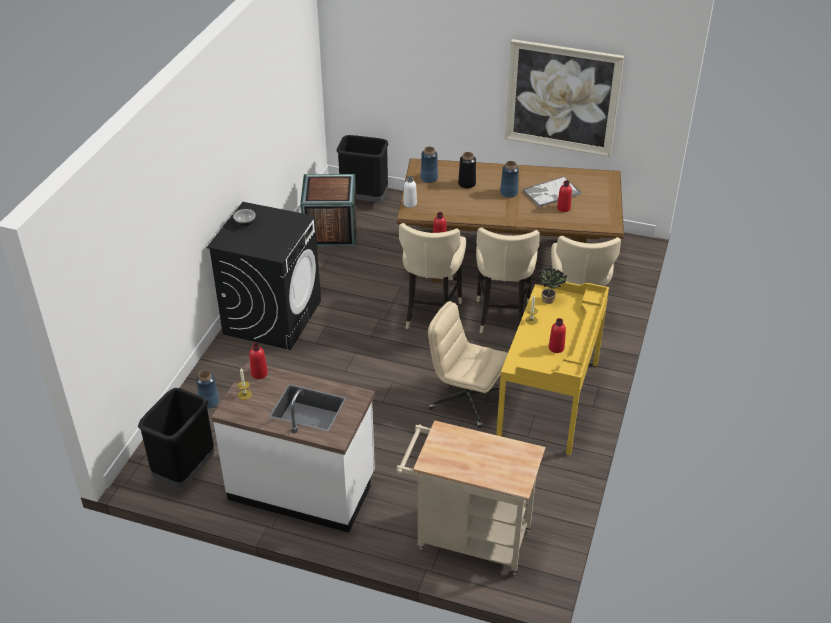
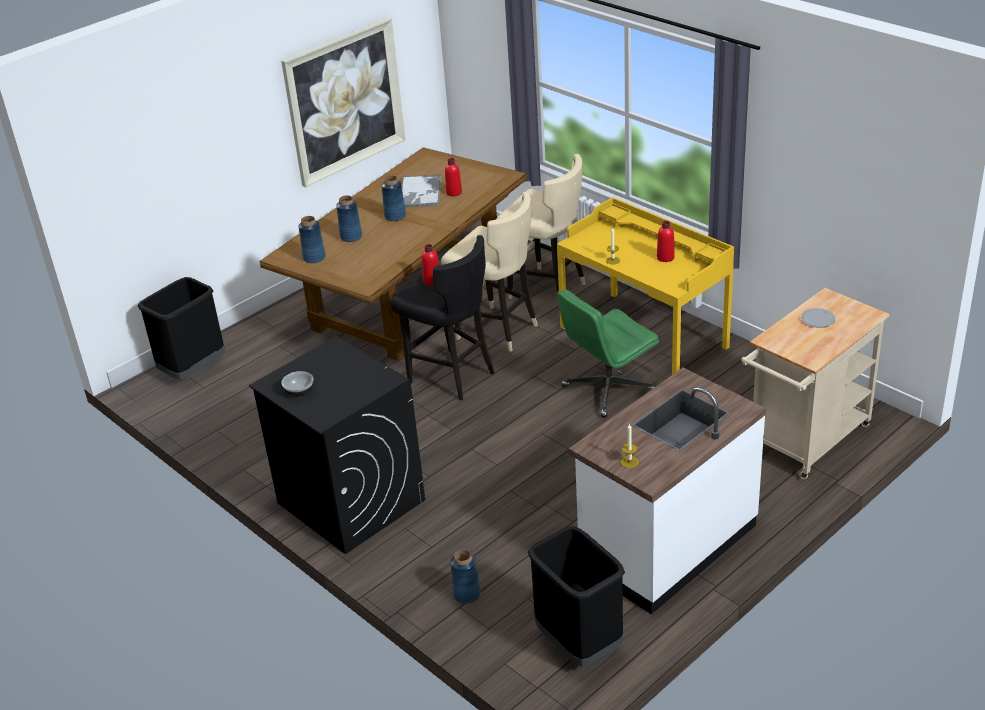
camera: 60 degrees left, 5 degrees down
(259, 373) = (598, 443): red bottle -> none
(330, 230) = (227, 412): crate -> none
(410, 204) = (350, 281): white bottle -> none
(431, 313) = (451, 376): beige stool -> black stool
(465, 400) = (608, 390): beige office chair -> green office chair
(466, 184) = (351, 237): black vase -> blue vase
(491, 453) = (818, 319): none -> plate
(550, 299) = (589, 242): potted plant -> none

